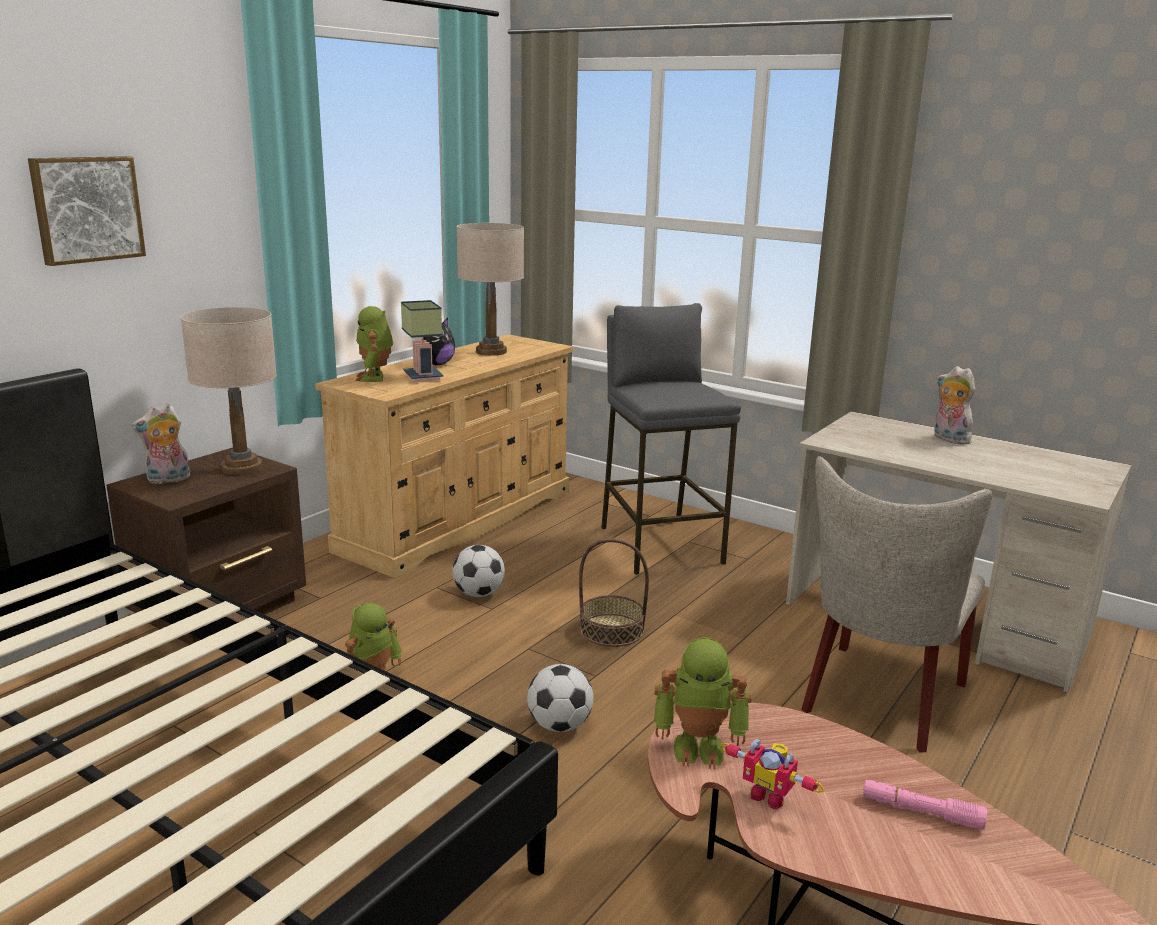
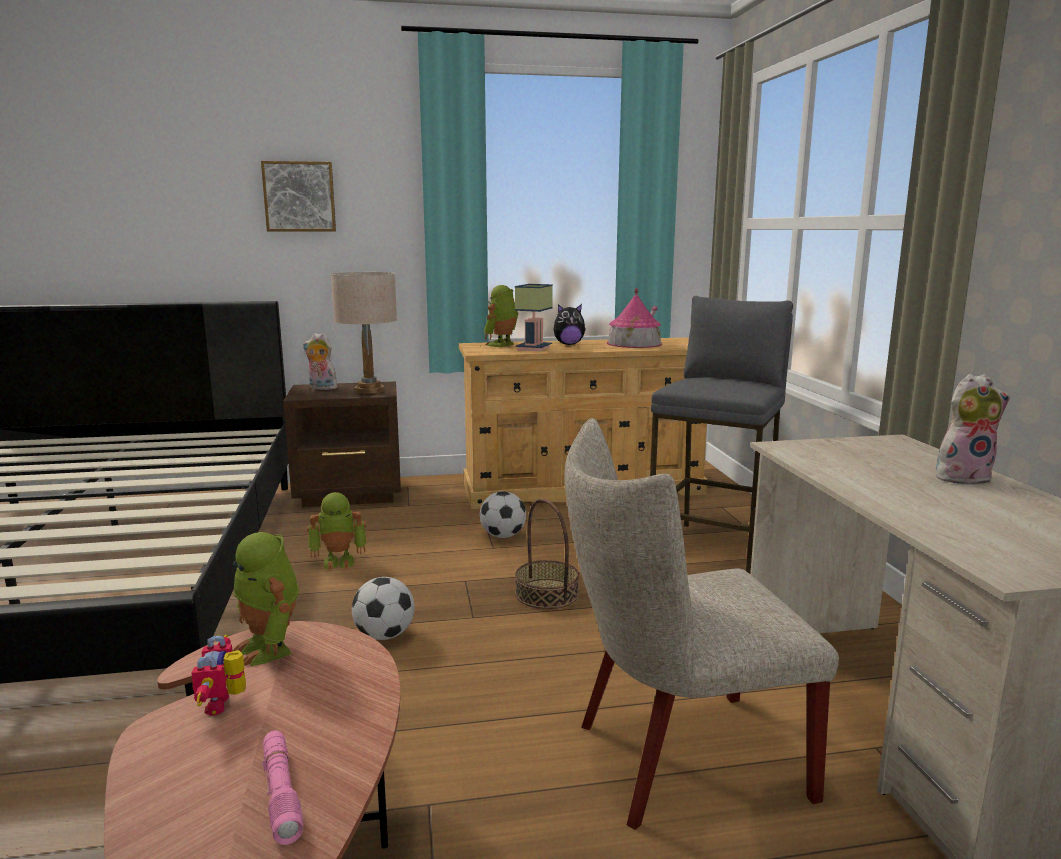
camera: 45 degrees right, 5 degrees down
(491, 352) = (634, 343): beige table lamp -> toy house
(948, 439) = (962, 477): plush toy -> plush toy turned 75 degrees clockwise

